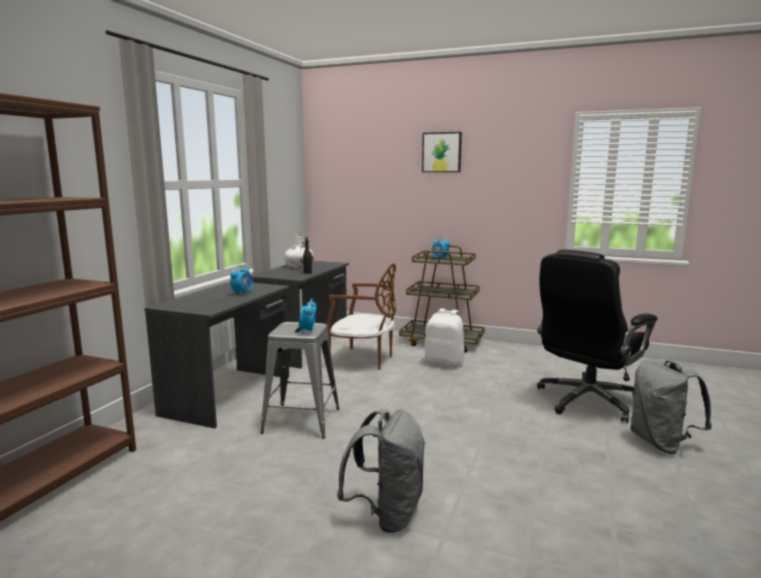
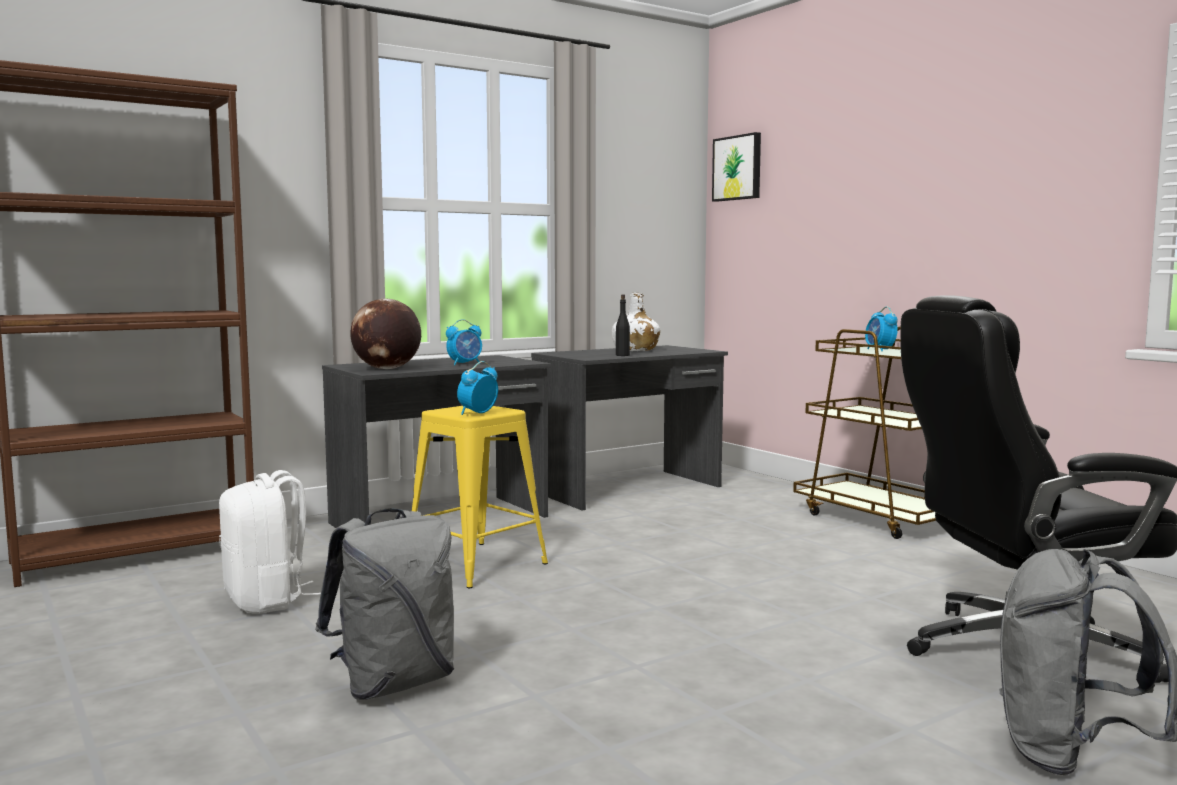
camera: 35 degrees right, 5 degrees down
(207, 306) = (386, 369): none -> globe
(301, 421) = (476, 564): grey stool -> yellow stool
(363, 360) = (692, 518): brown chair -> none
(442, 152) = (908, 145): picture -> picture (738, 168)
(444, 363) = (826, 545): white backpack -> white backpack (267, 601)

